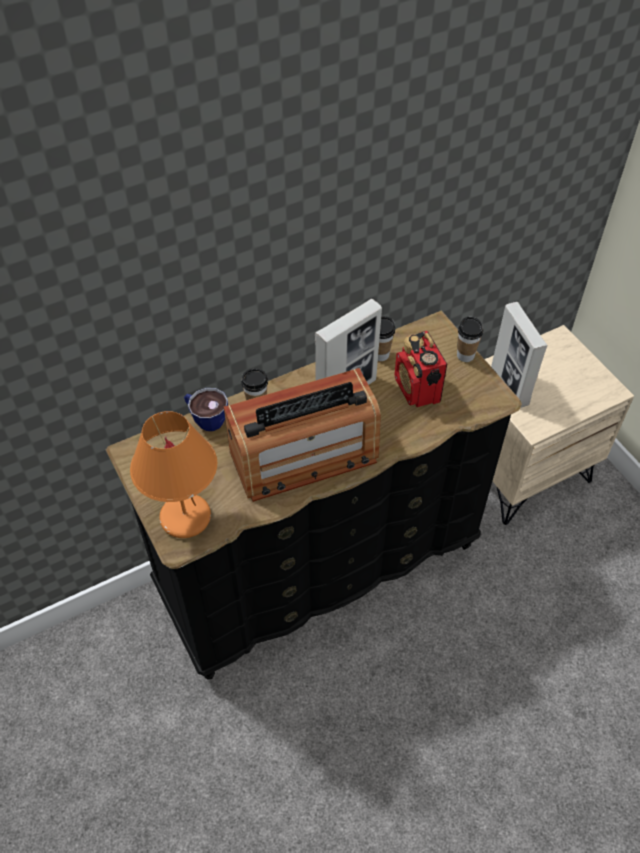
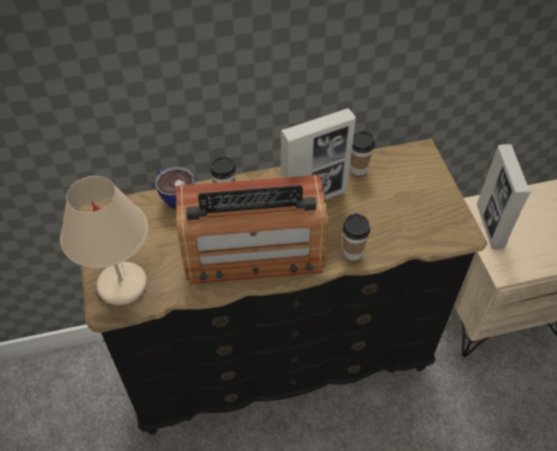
camera: 15 degrees right, 0 degrees up
(184, 517) = (121, 285): orange table lamp -> beige table lamp
(417, 390) = (384, 210): radio -> none
(465, 355) = (442, 186): cup -> cup (352, 252)

